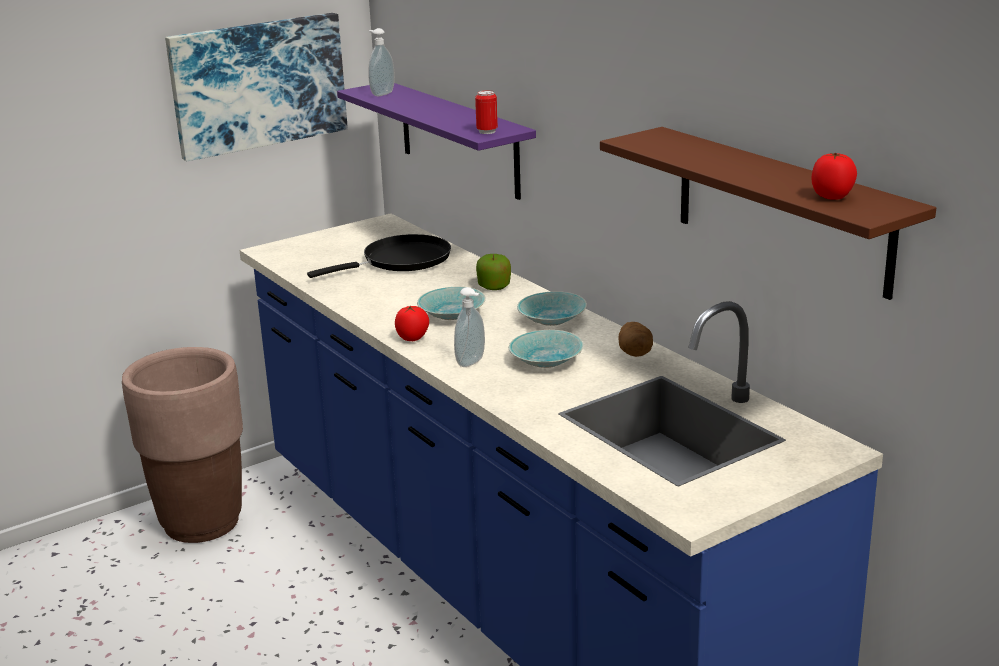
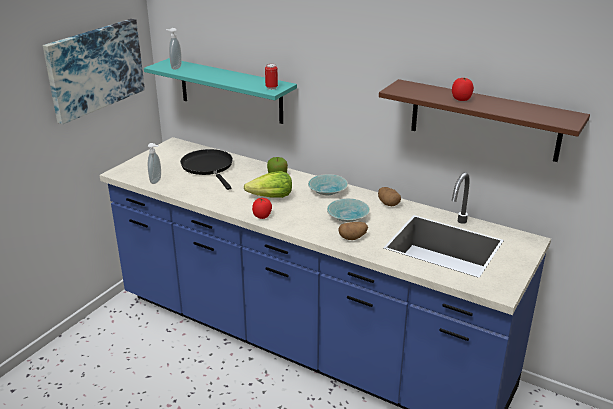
camera: 25 degrees left, 5 degrees up
(202, 523) = (99, 346): brown planter -> none
(401, 260) = (208, 167): black frying pan -> black frying pan turned 60 degrees counterclockwise
(452, 315) = (271, 197): turquoise bowl -> lettuce
(458, 139) = (230, 91): purple shelf -> turquoise shelf
(472, 363) = (310, 226): soap dispenser -> soap dispenser (157, 181)
(522, 391) = (352, 238): none -> potato
(832, 197) = (539, 114): tomato -> tomato (461, 99)

